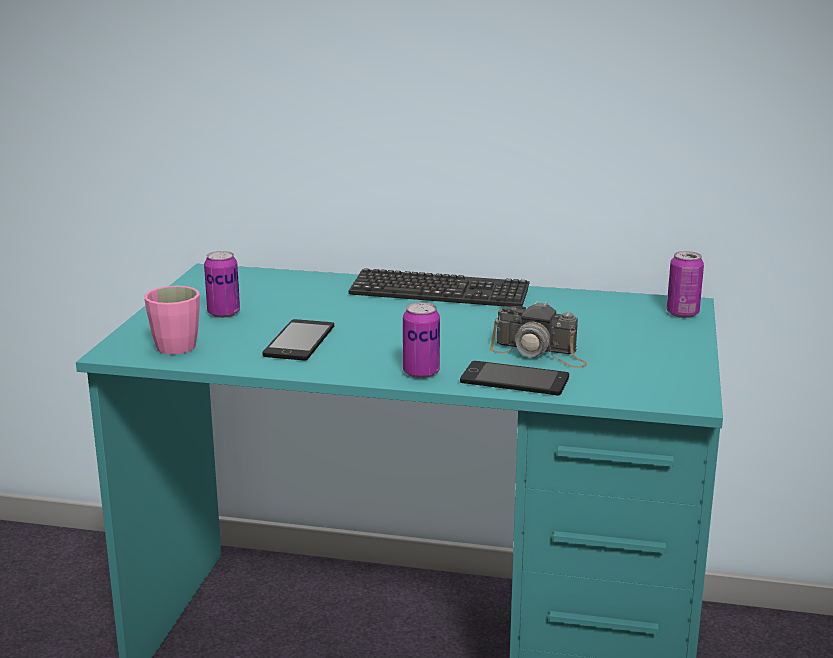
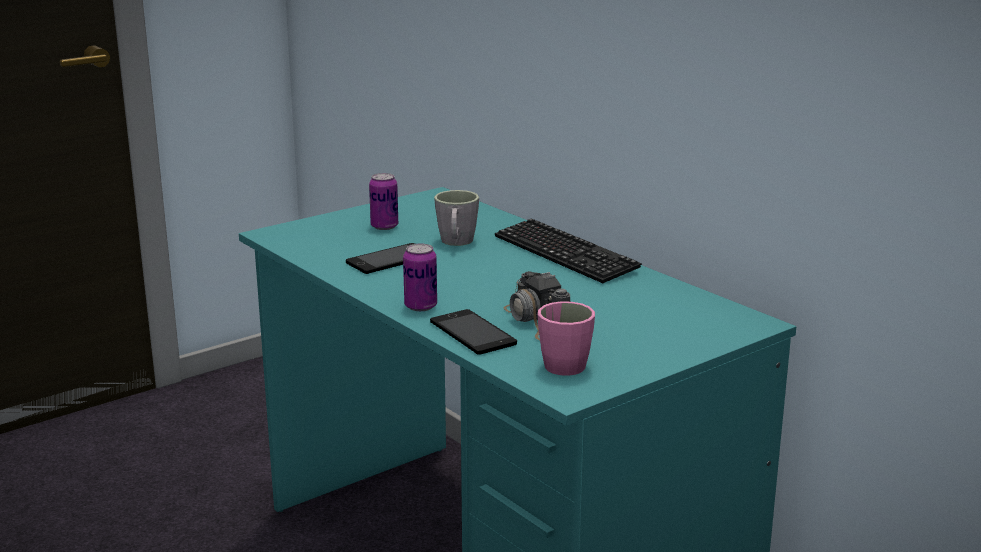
camera: 40 degrees right, 0 degrees up
(173, 343) = (313, 237): pink mug -> pink mug (567, 362)
(326, 309) = (456, 243): none -> grey mug
(682, 313) = (732, 329): can -> none

